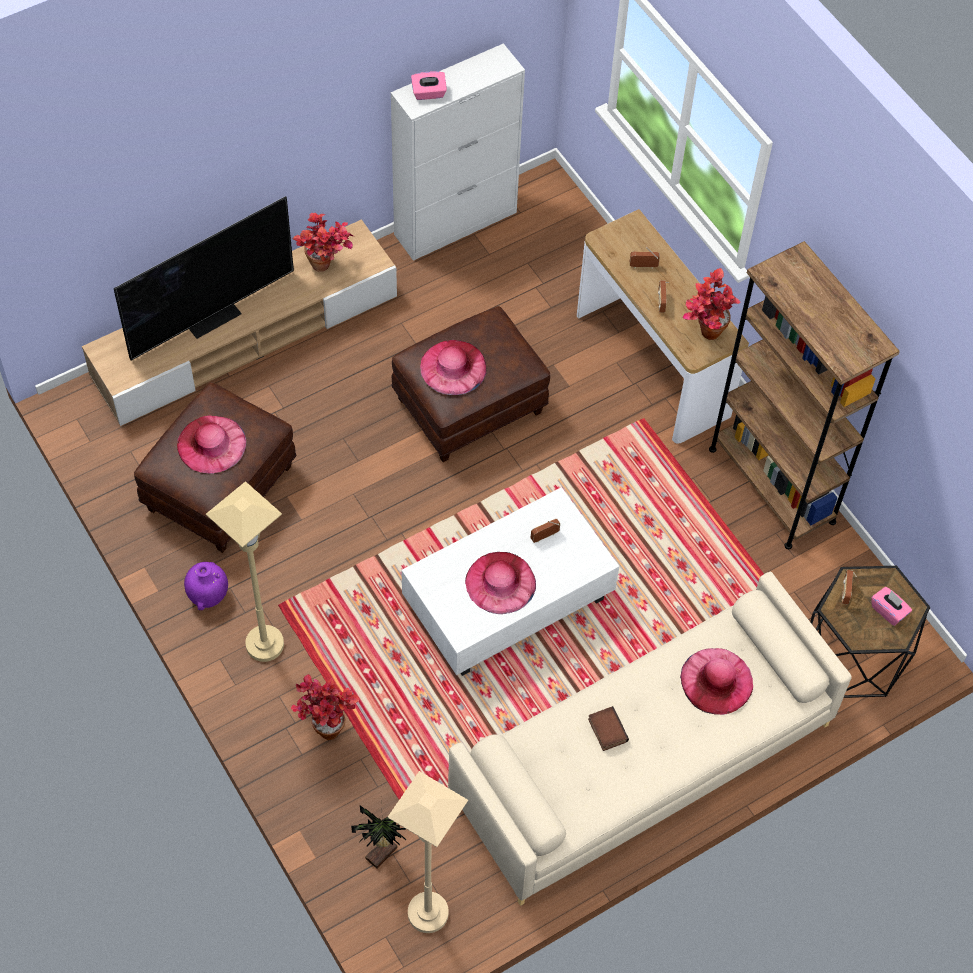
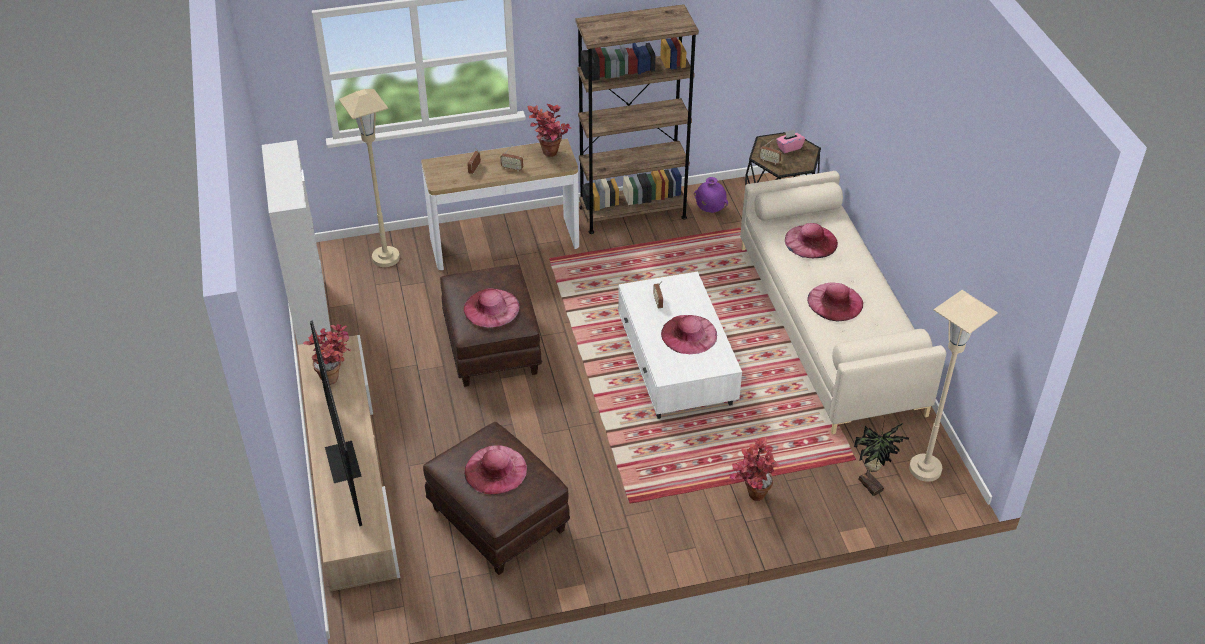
camera: 70 degrees left, 15 degrees down
(208, 595) = (602, 548): purple vase -> purple vase (709, 210)
(264, 644) = (663, 520): beige floor lamp -> beige floor lamp (385, 258)
(429, 93) = (285, 192): pink tissue box -> none
(606, 730) = (835, 302): book -> pink hat

